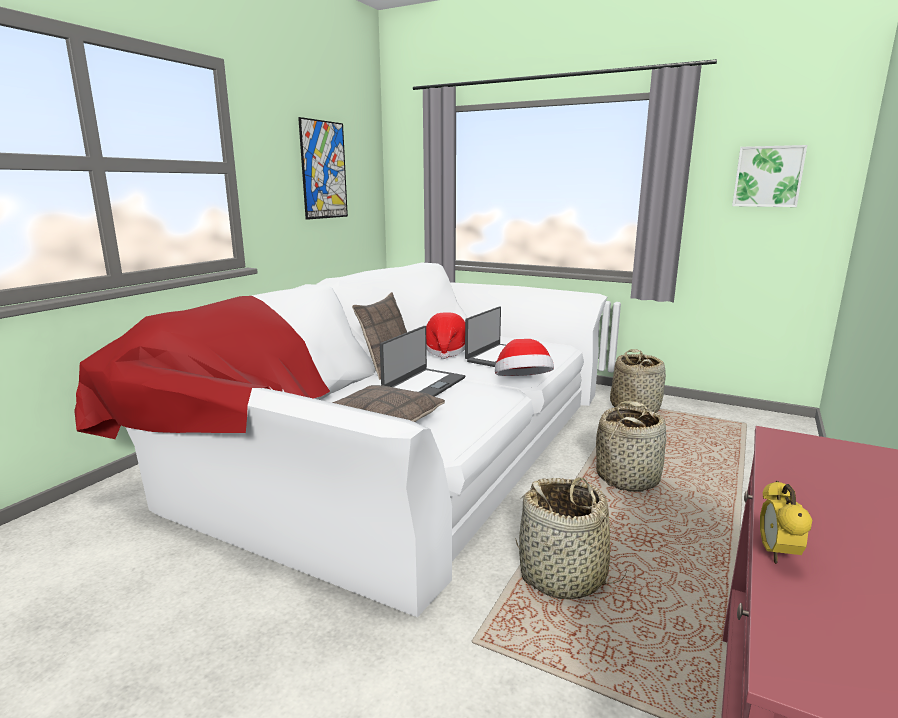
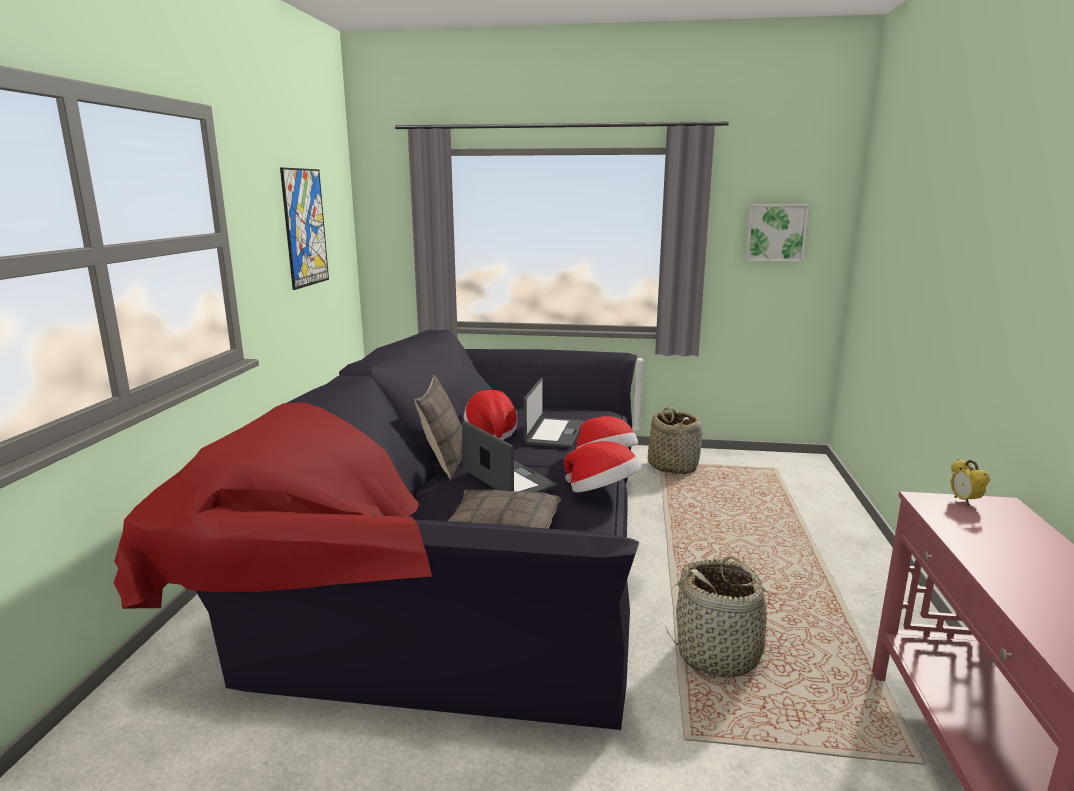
camera: 20 degrees left, 0 degrees up
(400, 438) = (463, 539): white sofa -> black sofa
(423, 385) = (508, 480): laptop -> laptop turned 45 degrees counterclockwise
(496, 405) = (602, 493): none -> hat
(628, 478) = (712, 543): basket -> none
(776, 555) = (1015, 605): alarm clock -> alarm clock (964, 501)

